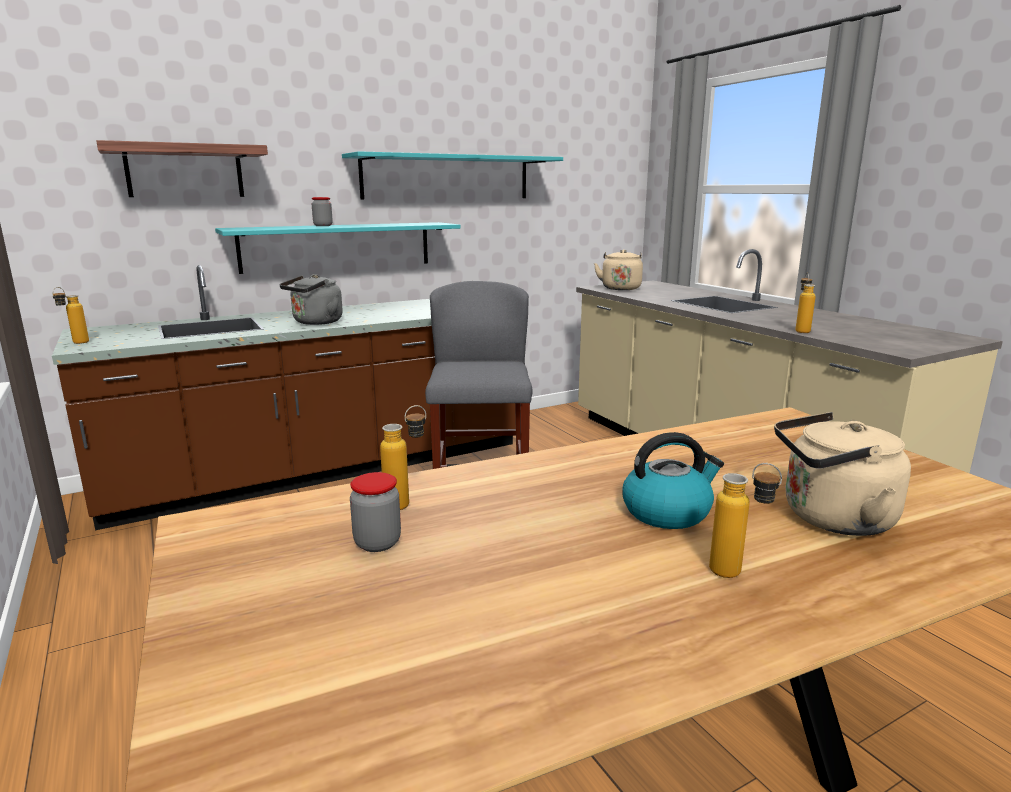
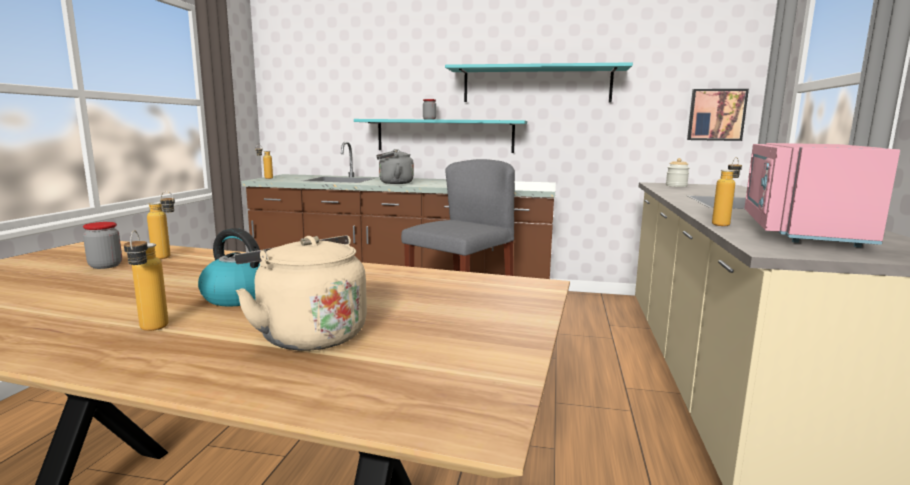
camera: 40 degrees right, 5 degrees down
(185, 171) = (354, 83): shelf -> none
(613, 210) = (716, 115): none -> picture
(620, 288) = (676, 186): beige kettle -> jar
(848, 328) = (797, 230): none -> pink microwave

